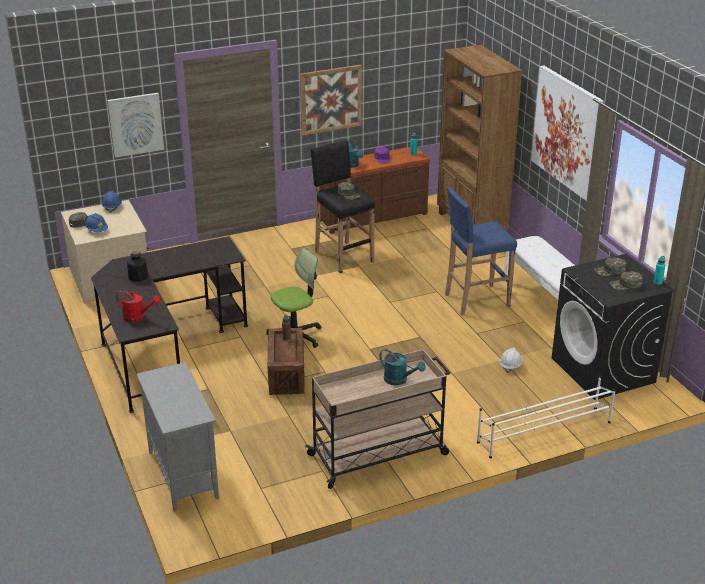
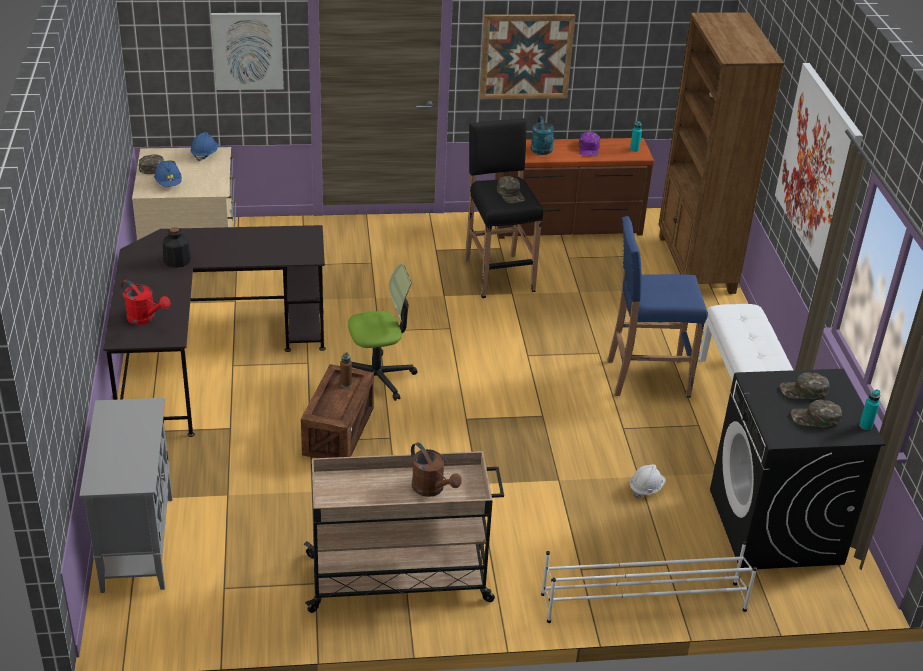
camera: 15 degrees right, 5 degrees up
(399, 380) = (432, 489): turquoise watering can -> brown watering can

